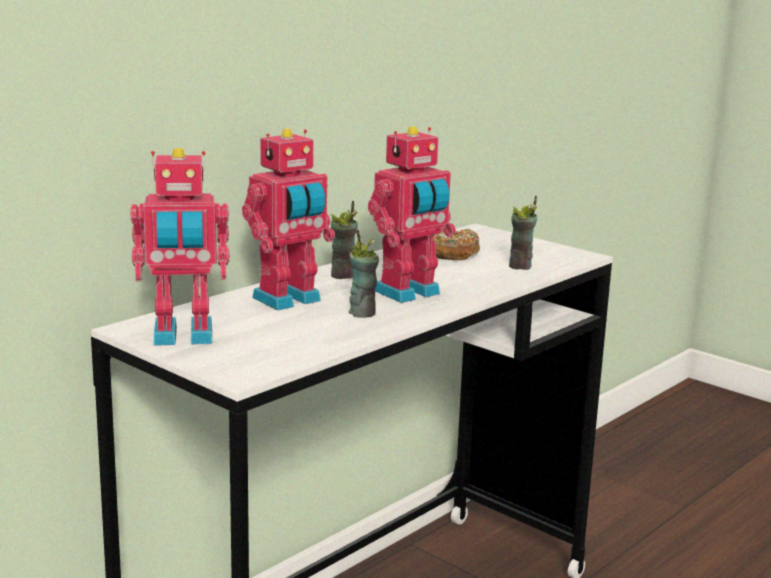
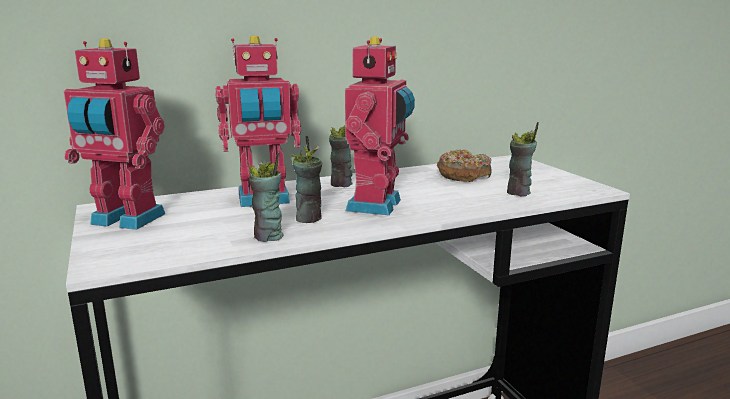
camera: 25 degrees right, 0 degrees up
(351, 333) = (268, 237): none -> cup
(409, 293) = (378, 205): toy robot -> toy robot turned 60 degrees counterclockwise

